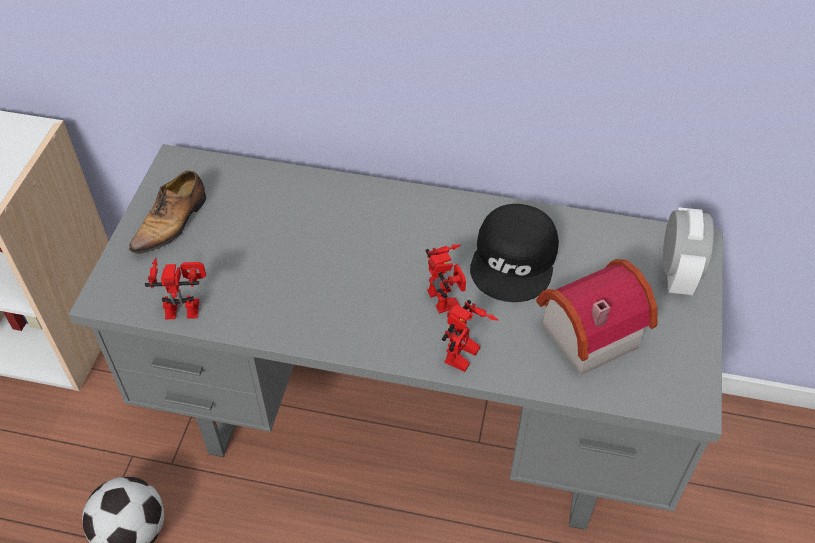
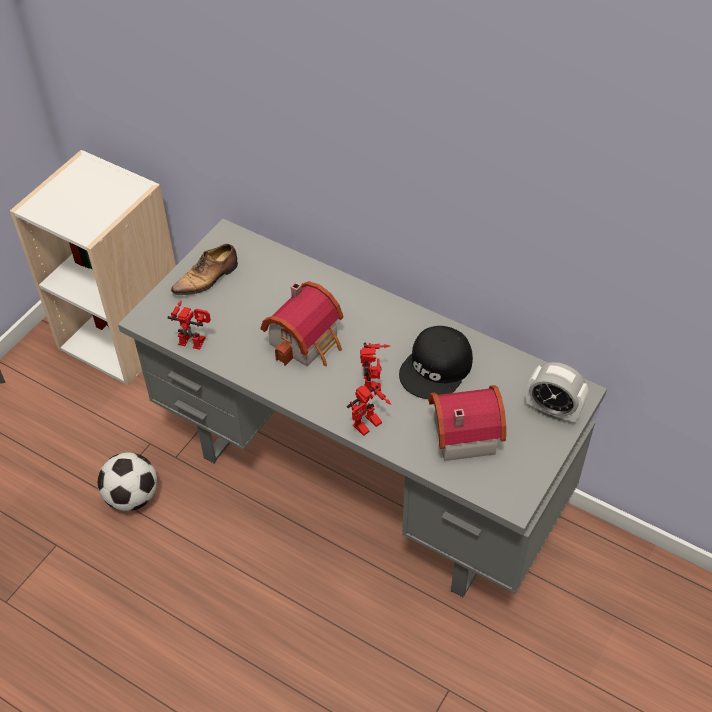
camera: 20 degrees right, 0 degrees up
(338, 269) = (308, 341): none -> toy house
(676, 274) = (552, 410): alarm clock -> alarm clock turned 90 degrees clockwise

